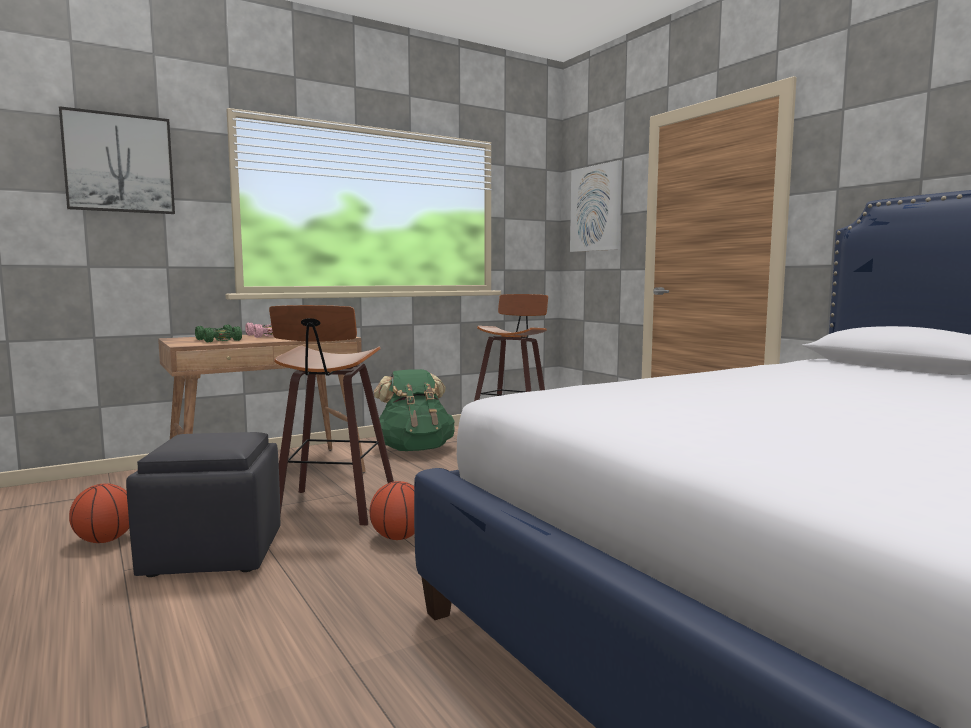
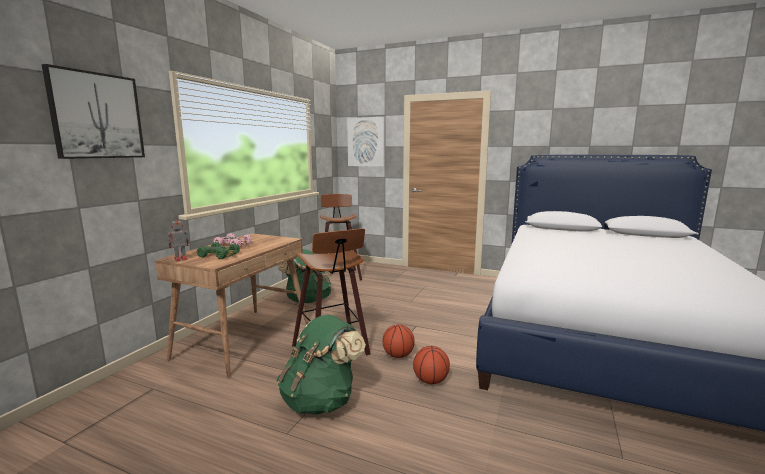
camera: 35 degrees left, 5 degrees up
(104, 541) = (229, 422): basketball -> basketball (431, 381)
(176, 339) = (180, 259): none -> toy robot
(215, 553) = (321, 400): black ottoman -> green backpack

